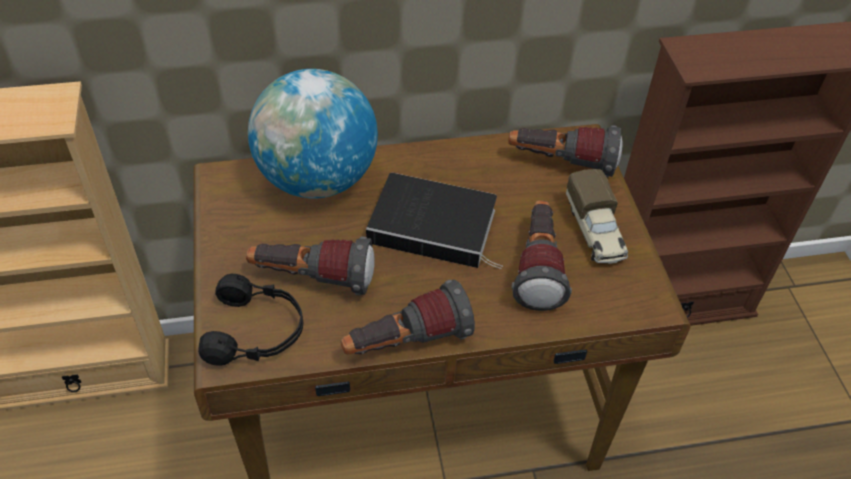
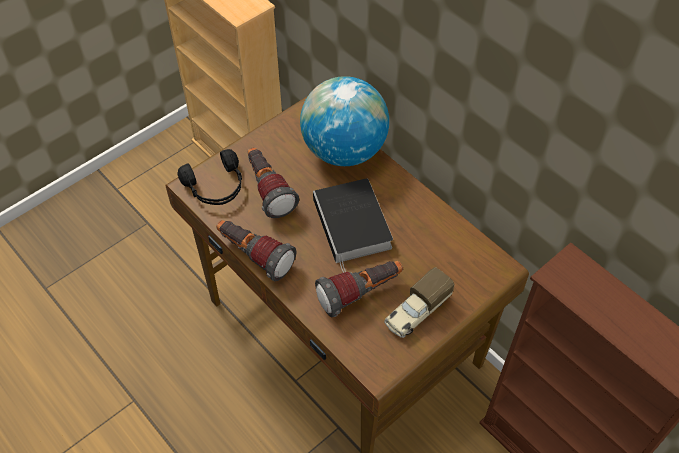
camera: 60 degrees right, 5 degrees up
(561, 163) = (465, 265): flashlight -> none

